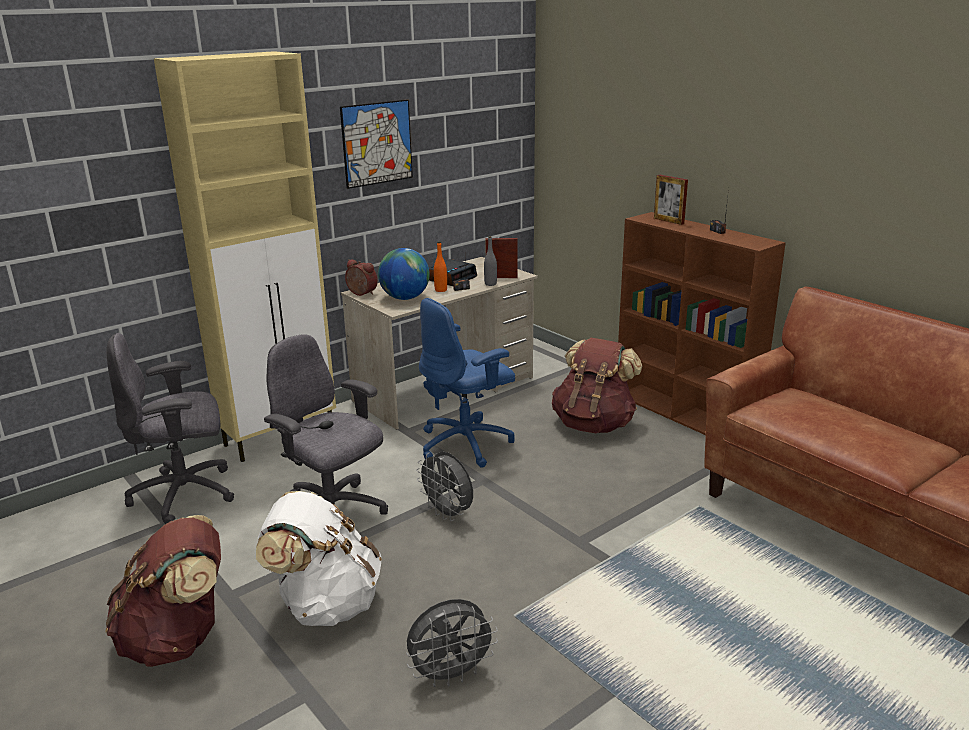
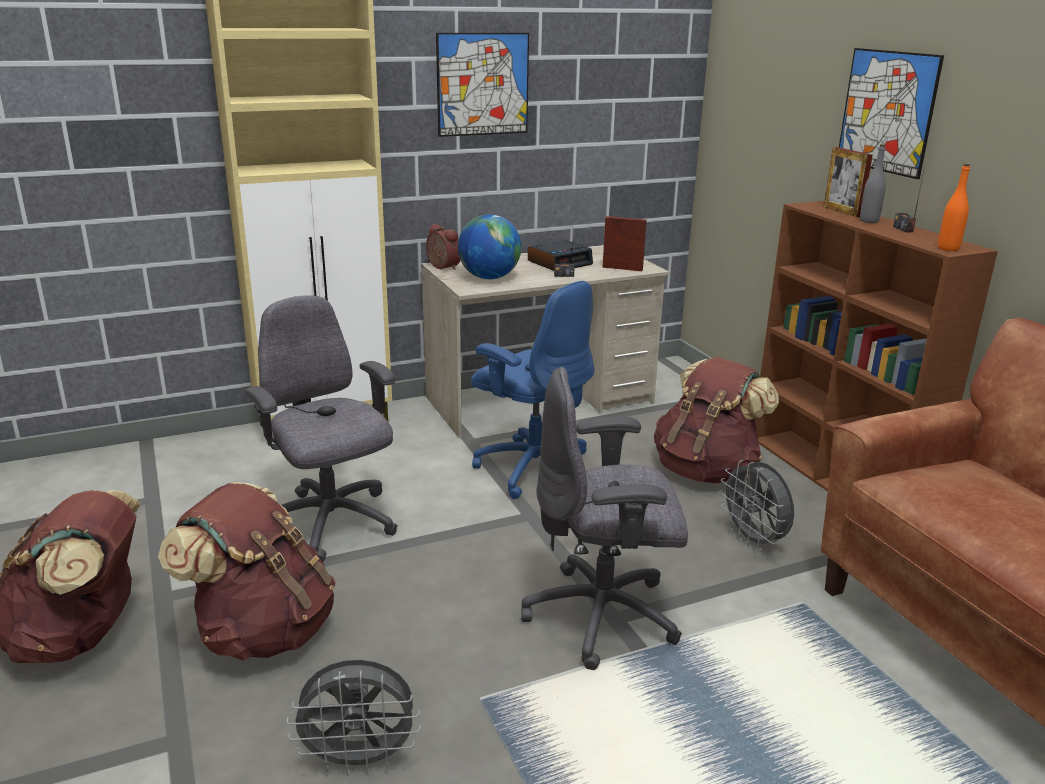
camera: 15 degrees right, 0 degrees up
(185, 494) = (189, 471): grey office chair -> grey office chair (604, 616)
(326, 604) = (263, 631): white backpack -> brown backpack
(441, 290) = (538, 274): orange bottle -> orange bottle (948, 248)
(448, 513) = (467, 549): grey fan -> grey fan (754, 540)
(467, 443) = (533, 468): blue office chair -> blue office chair turned 120 degrees counterclockwise
(490, 284) = (603, 274): grey bottle -> grey bottle (869, 221)
(692, 147) = (887, 111): none -> picture

